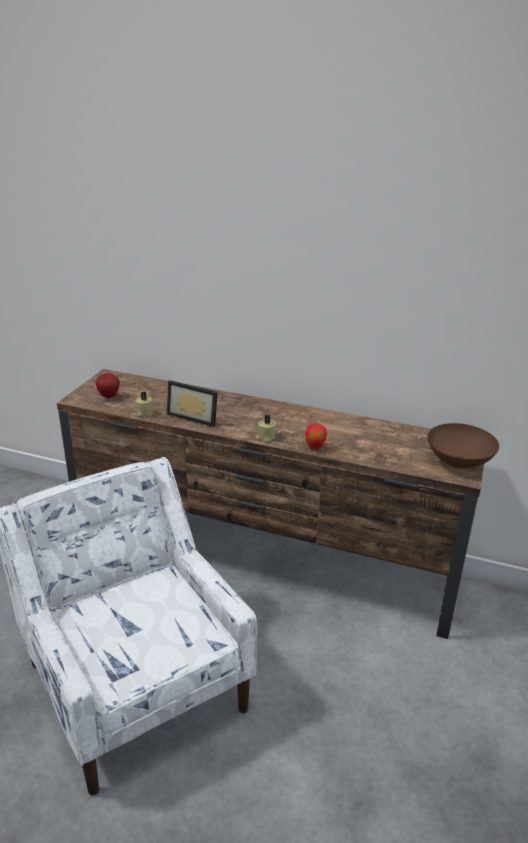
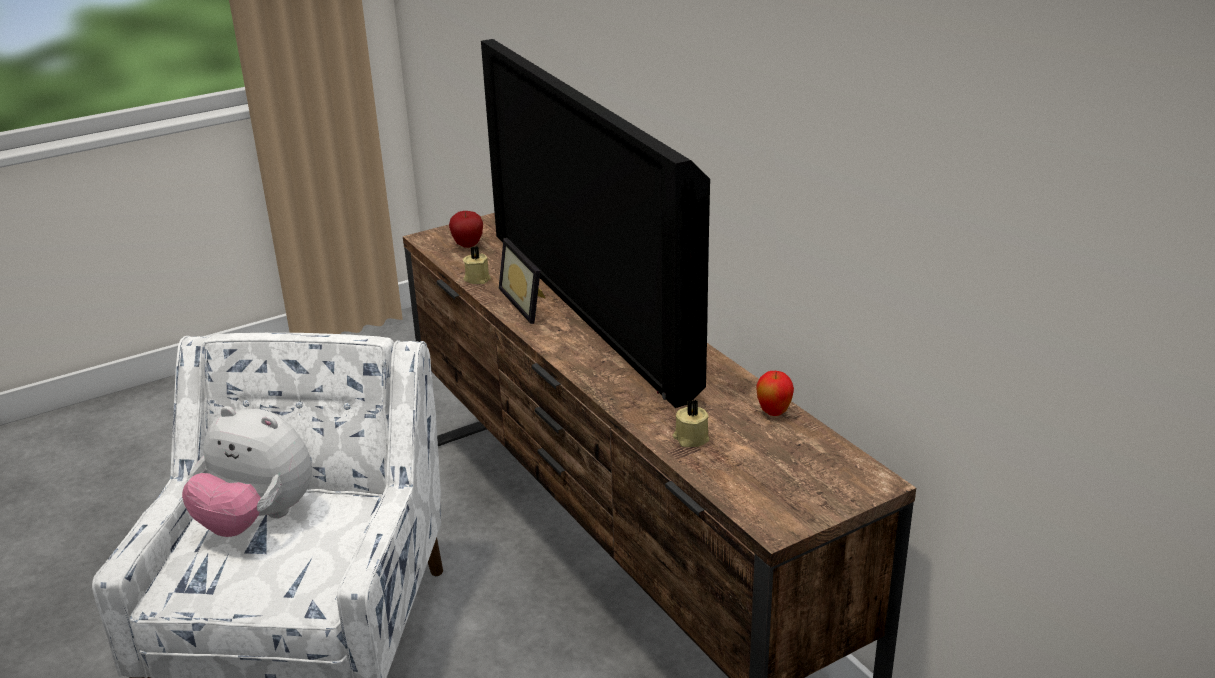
camera: 40 degrees right, 0 degrees up
(109, 614) = (257, 519): none -> plush toy
(233, 406) = (597, 305): none -> television
(265, 437) = (575, 360): beige candle -> beige candle (690, 438)
(315, 447) = (618, 398): apple -> apple (773, 413)
(459, 462) = (803, 502): brown bowl -> none

